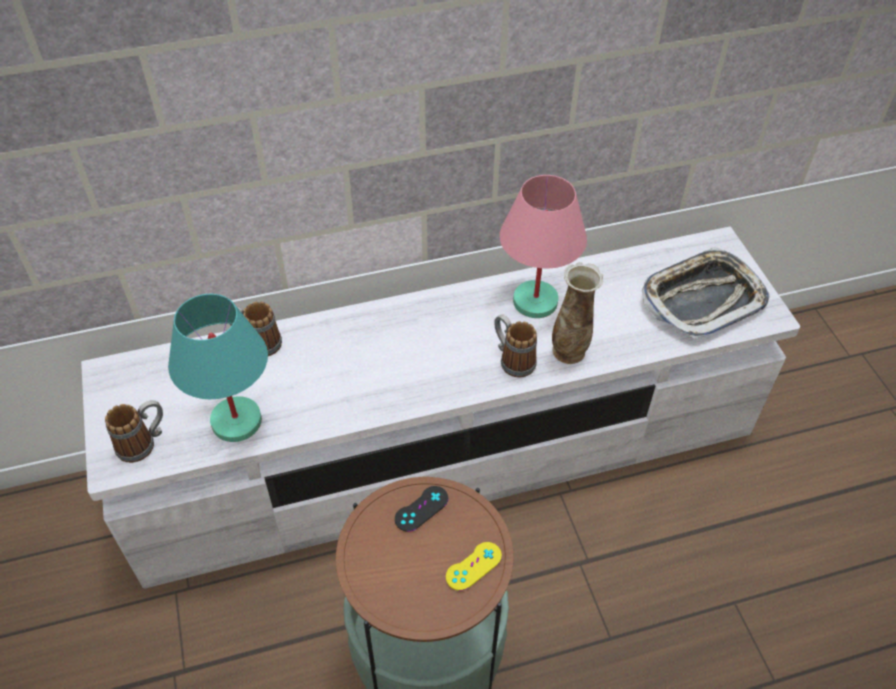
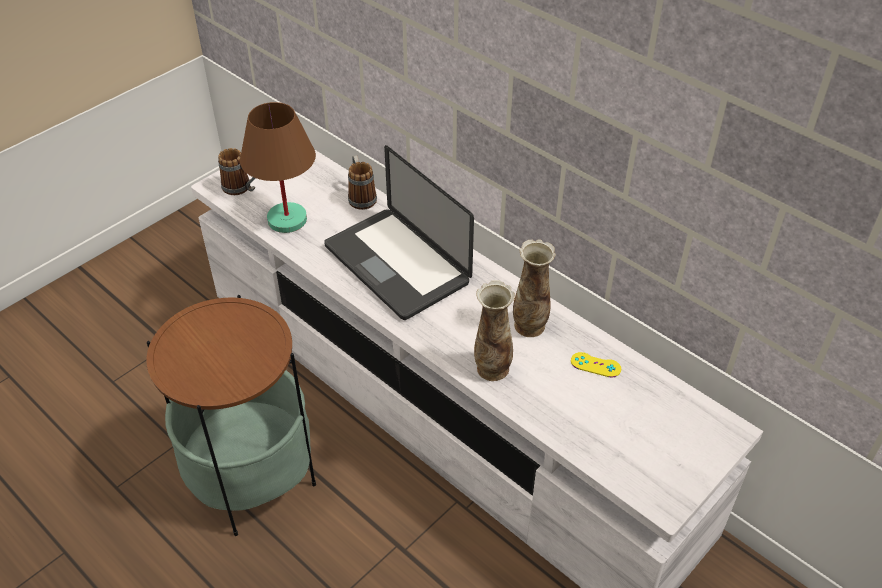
camera: 60 degrees right, 5 degrees down
(238, 421) = (287, 220): turquoise table lamp -> brown table lamp
(383, 359) = (396, 264): none -> laptop
(421, 509) = (255, 331): black game controller -> none
(473, 566) = (223, 379): yellow game controller -> yellow game controller (595, 365)
(512, 359) = (455, 337): mug -> none
(535, 302) = (529, 326): pink table lamp -> vase
(702, 299) = (638, 441): tray -> none

